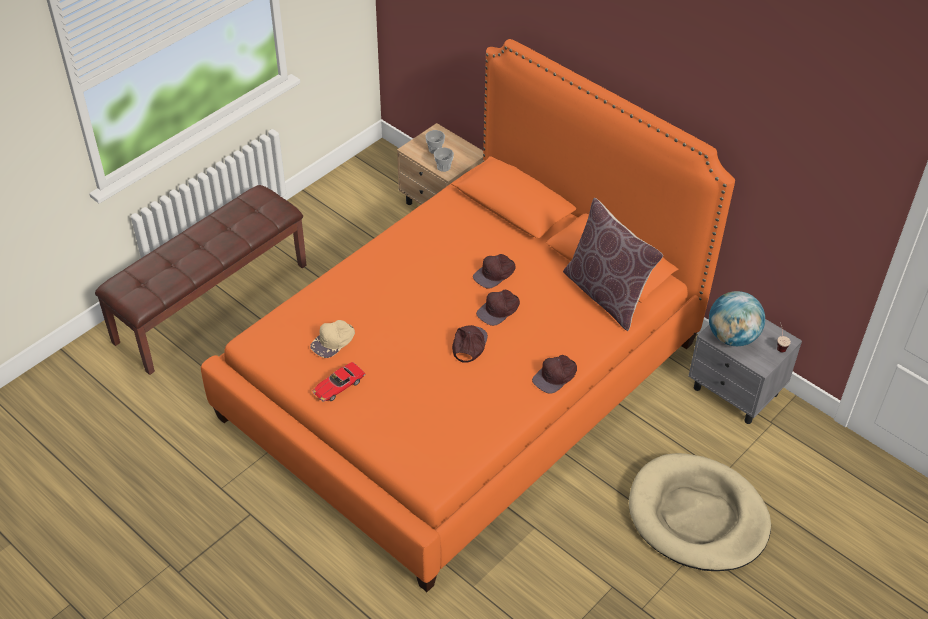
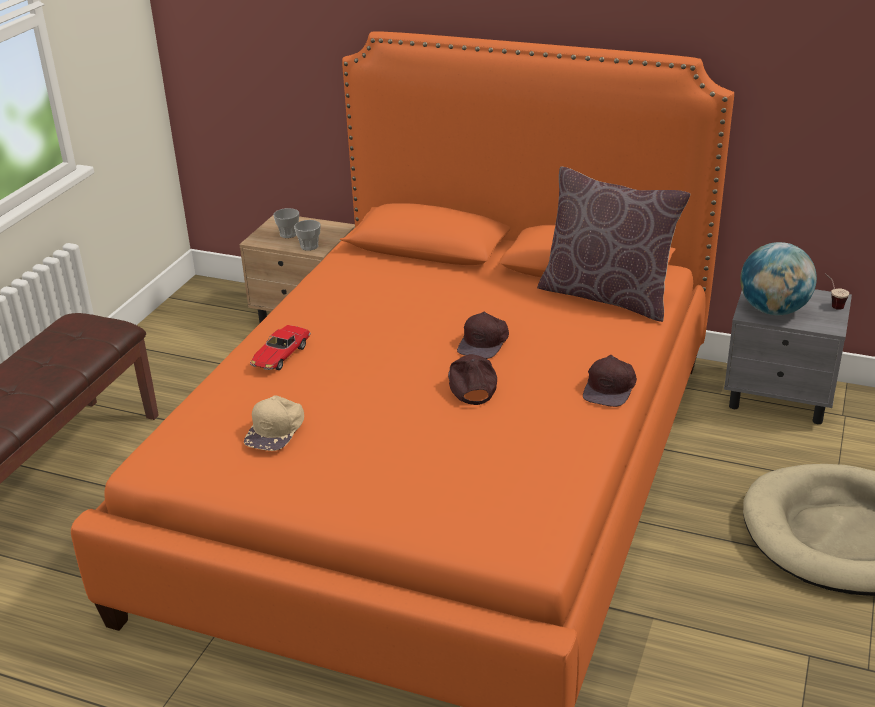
camera: 20 degrees left, 15 degrees down
(339, 386) = (315, 479): toy car -> toy car (280, 356)
(495, 274) = (453, 310): brown cap -> none

